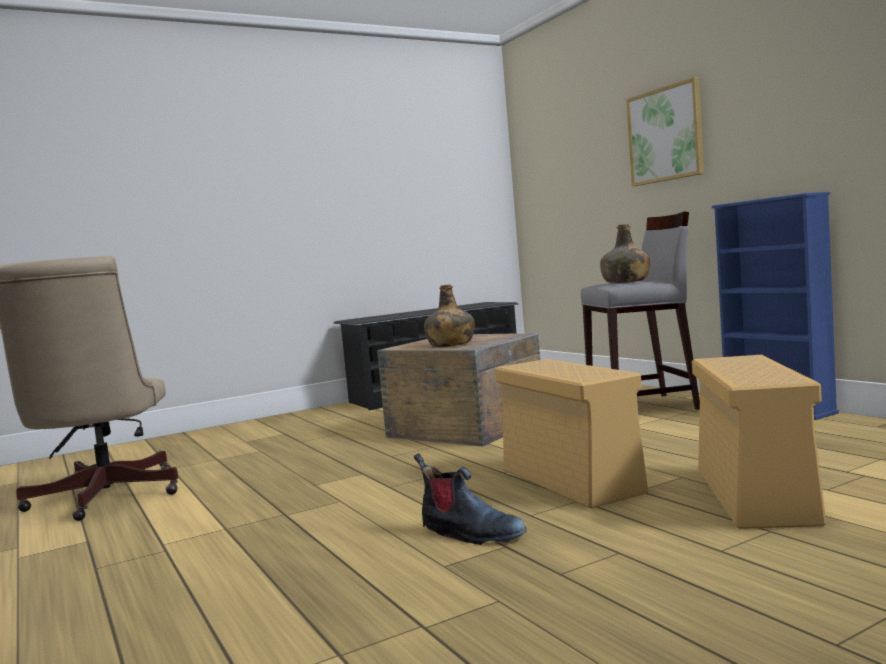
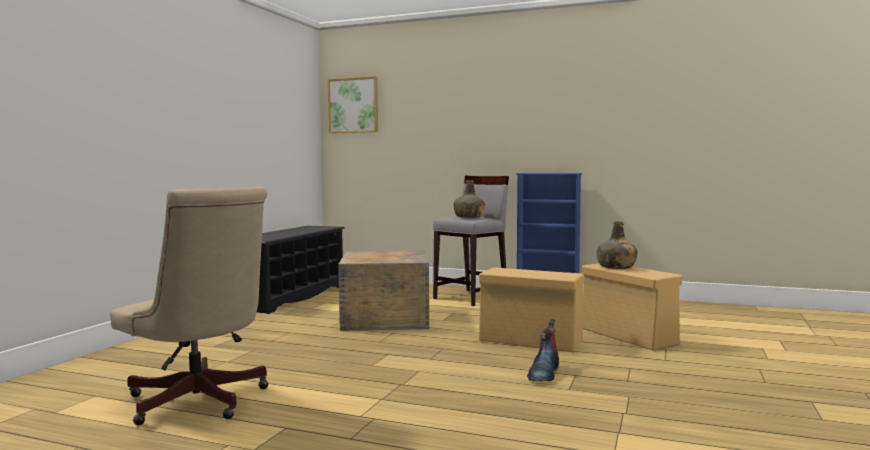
camera: 40 degrees left, 0 degrees up
(450, 345) = (390, 259): green bottle -> green bottle (616, 267)
(470, 534) = (544, 373): boot -> boot turned 120 degrees clockwise
(665, 134) = (470, 123): picture -> picture (353, 105)

